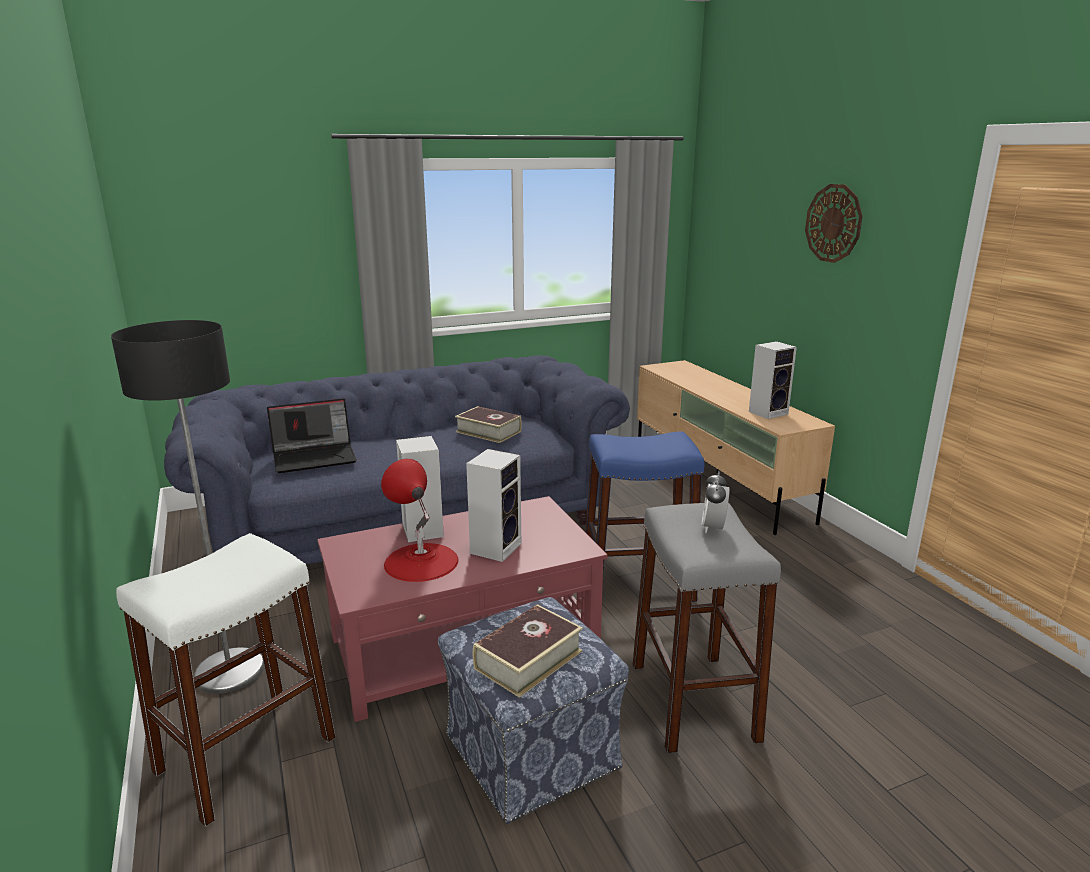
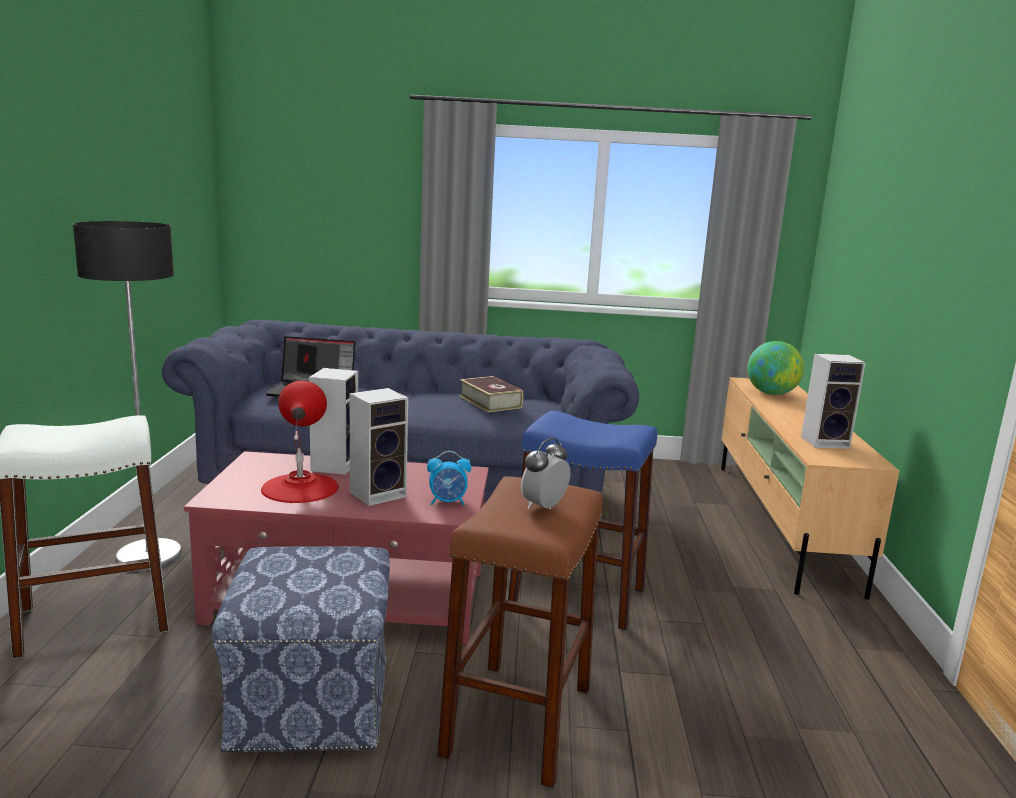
camera: 25 degrees right, 5 degrees down
(528, 659) = (286, 586): book -> none
(560, 539) = (448, 502): none -> alarm clock
(685, 375) = (771, 393): none -> globe
(693, 701) = (518, 720): grey stool -> brown stool
(833, 223) = (932, 210): wall clock -> none

